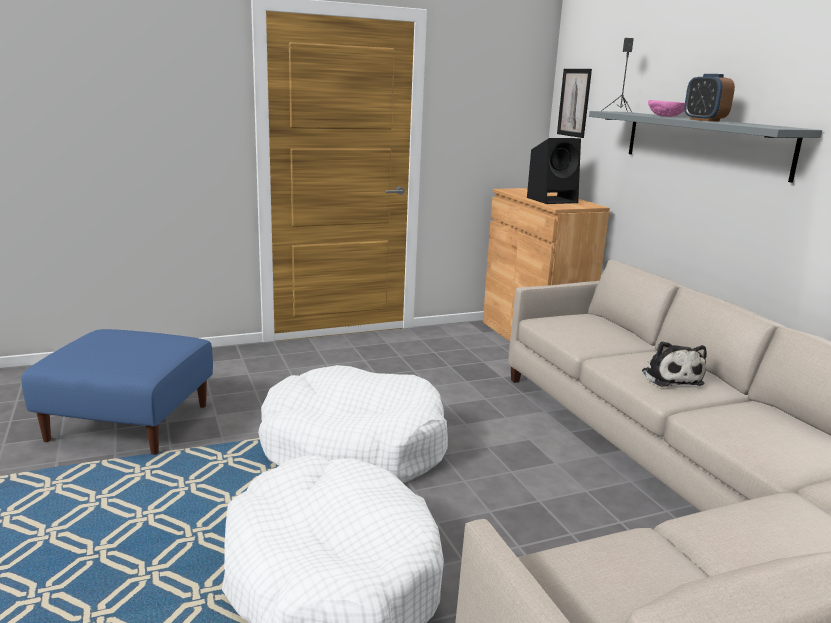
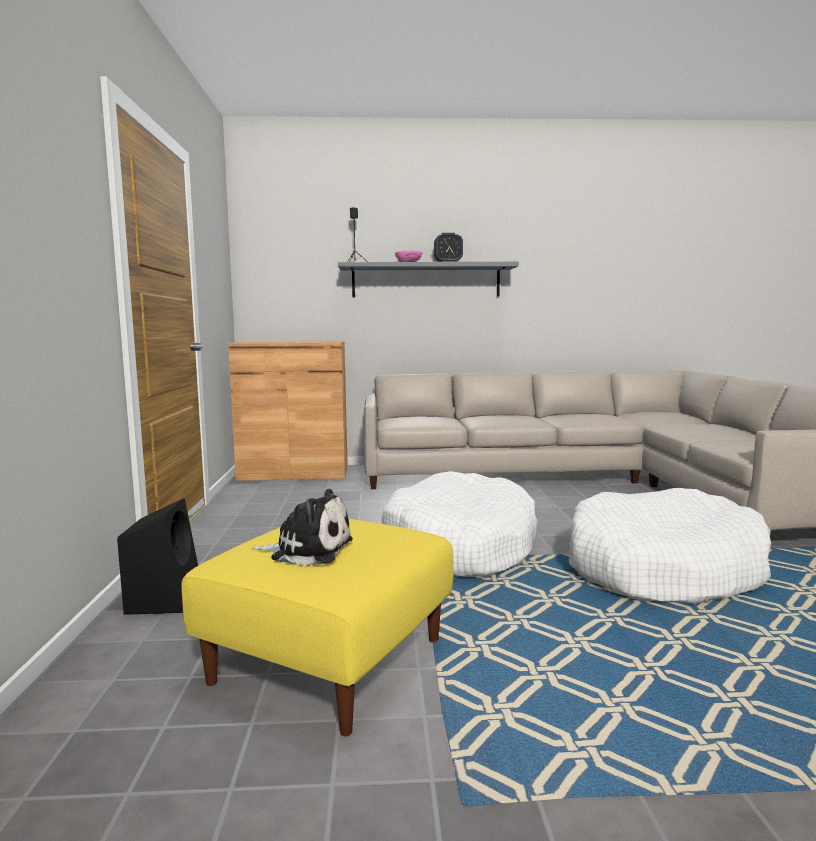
camera: 70 degrees left, 10 degrees down
(130, 422) = (328, 659): blue ottoman -> yellow ottoman
(553, 200) = (303, 341): black speaker -> black speaker (165, 599)
(574, 102) = (269, 262): picture -> none
(670, 377) = (516, 418): plush toy -> plush toy (308, 550)

